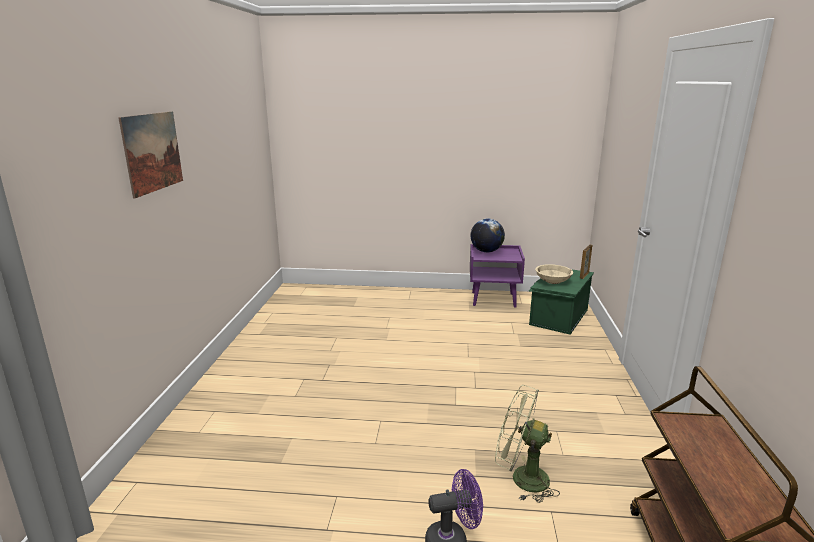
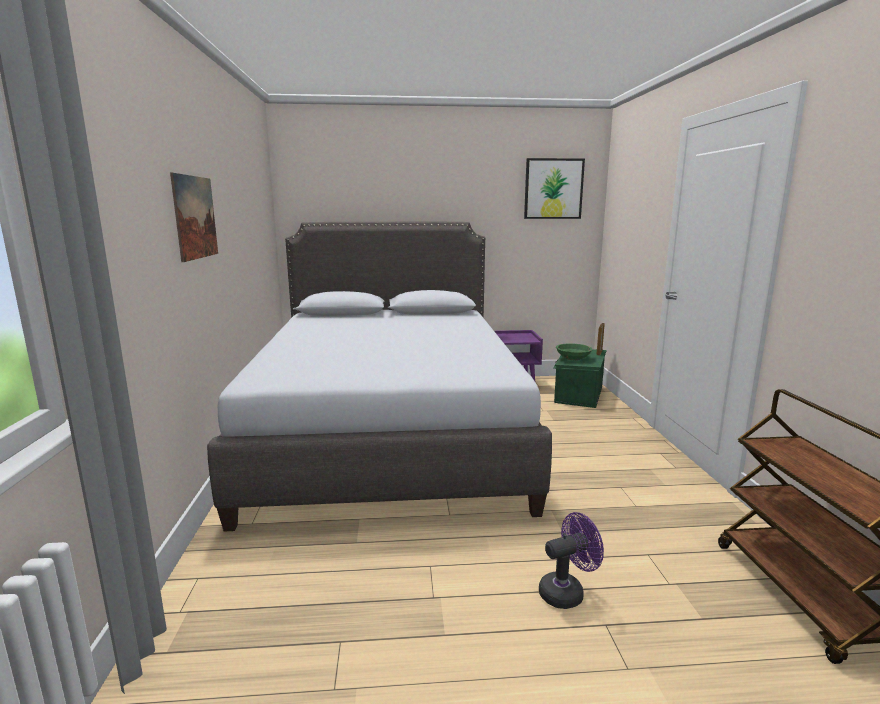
camera: 10 degrees left, 5 degrees down
(353, 346) = (388, 432): none -> grey bed
(486, 251) = (502, 336): globe -> none
(521, 478) = (607, 530): green fan -> none
(548, 100) = (553, 189): none -> picture
(553, 281) = (573, 358): beige bowl -> green bowl

